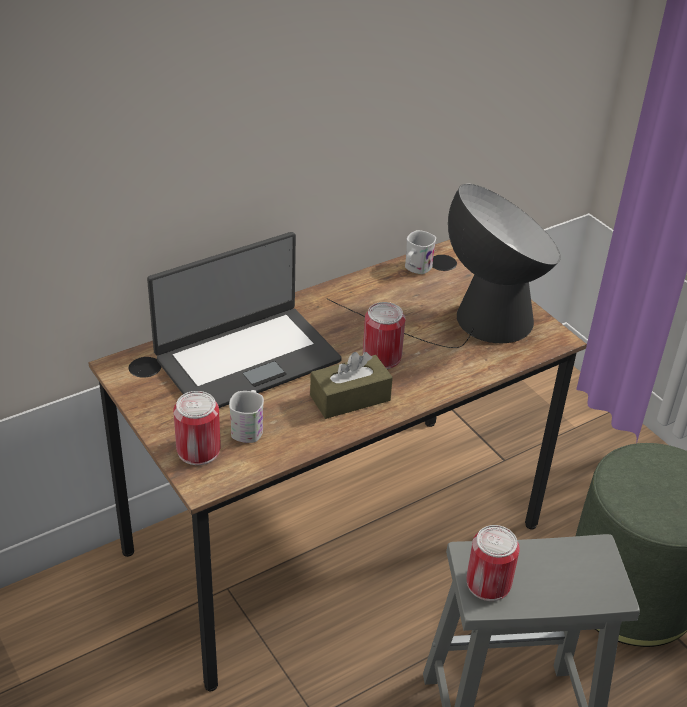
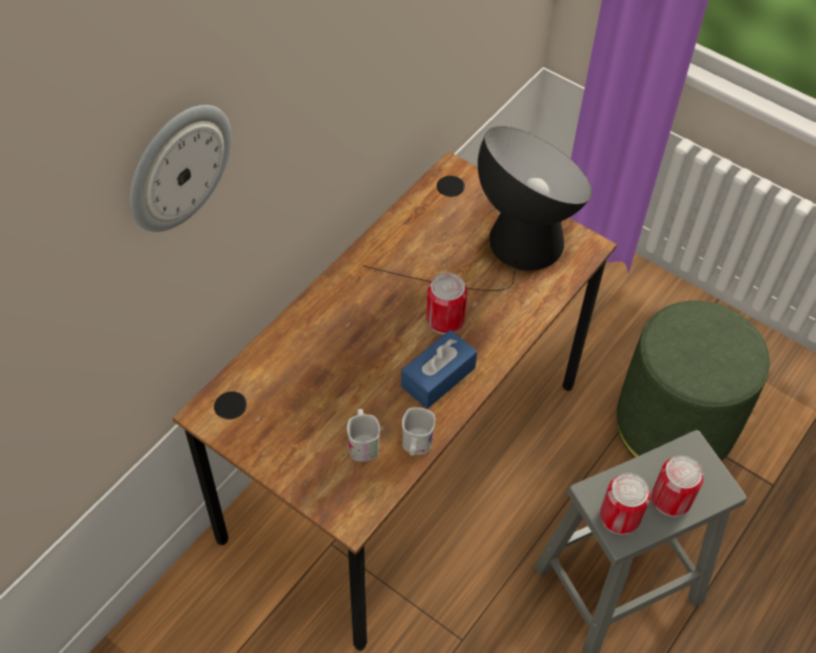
camera: 20 degrees left, 15 degrees up
(134, 82) = (178, 167): none -> wall clock
(198, 450) = (329, 484): can -> can (671, 499)
(246, 358) = (322, 363): laptop -> none
(350, 398) = (438, 377): brown tissue box -> blue tissue box
(416, 269) = (429, 202): white mug -> white mug (416, 446)

